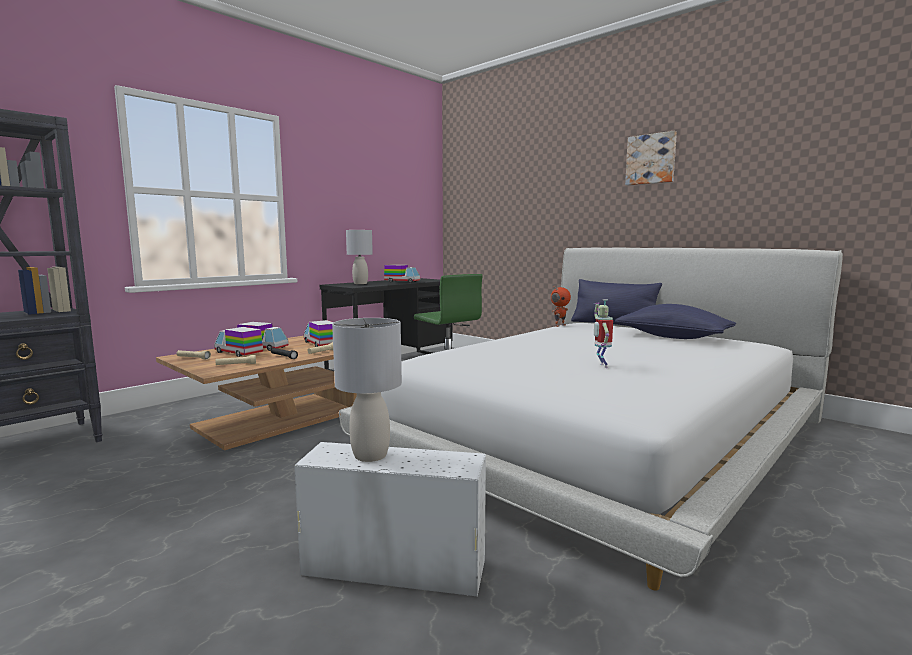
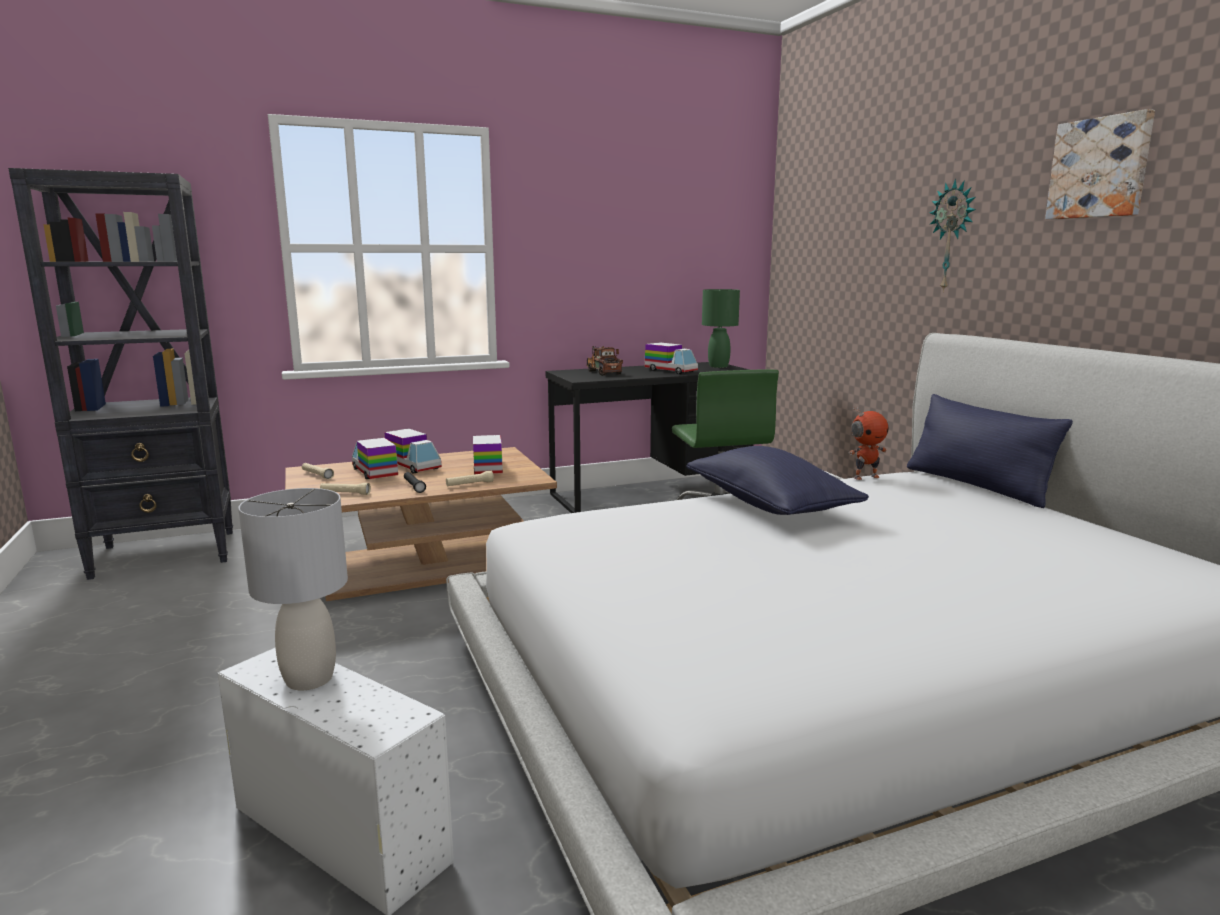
camera: 25 degrees right, 5 degrees up
(360, 283) = (602, 372): grey table lamp -> toy truck
(425, 279) = (718, 366): none -> green table lamp
(569, 196) = (952, 236): none -> wall clock
(601, 366) = (786, 586): toy robot -> none
(673, 337) = (1043, 534): blue pillow -> blue pillow (769, 505)

